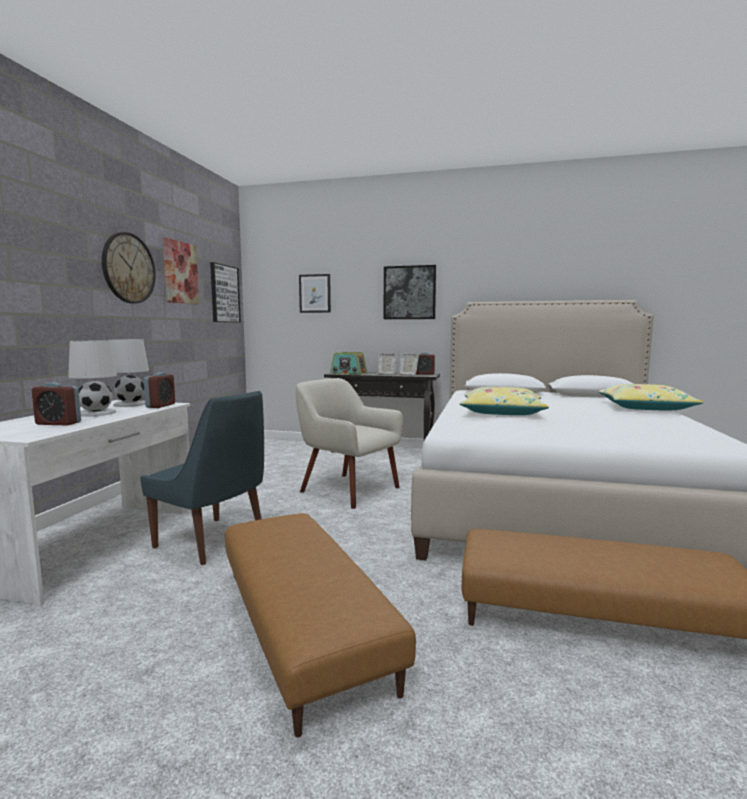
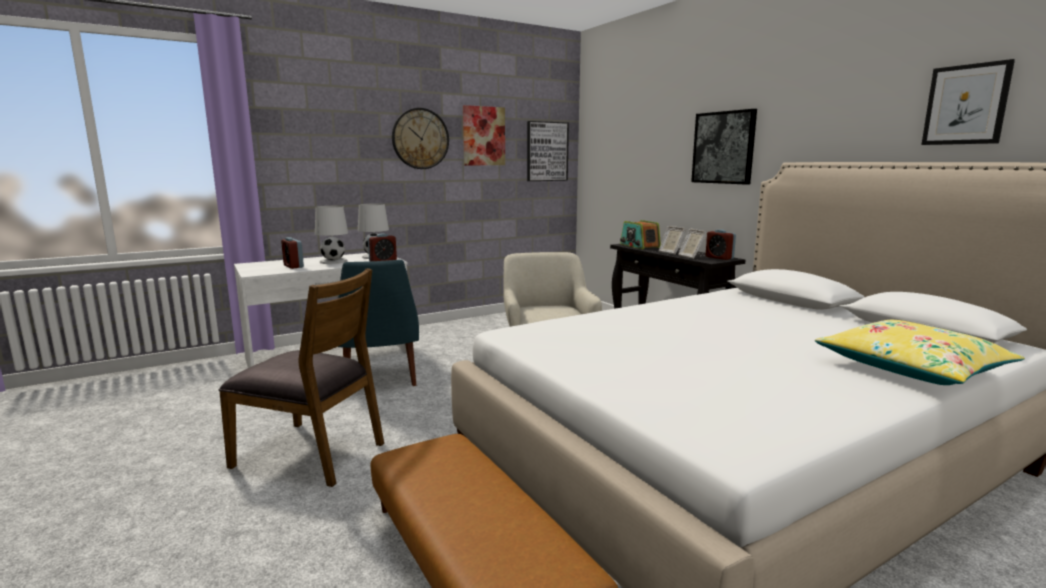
camera: 45 degrees right, 5 degrees up
(303, 624) = (311, 453): brown ottoman -> brown chair
(315, 293) = (633, 149): picture -> picture (966, 104)
(502, 412) = (652, 324): yellow pillow -> none

